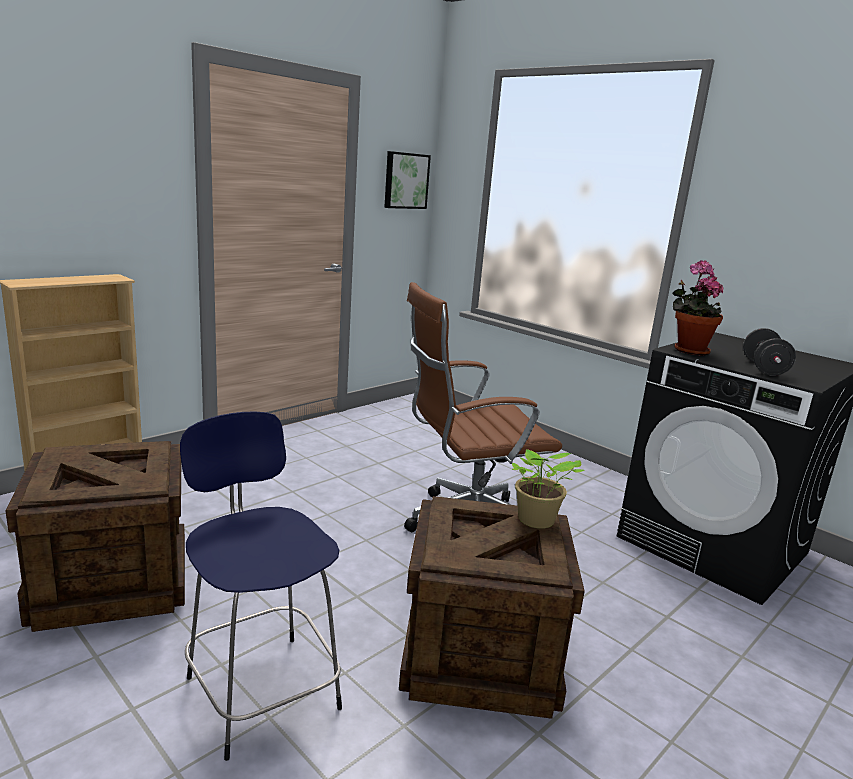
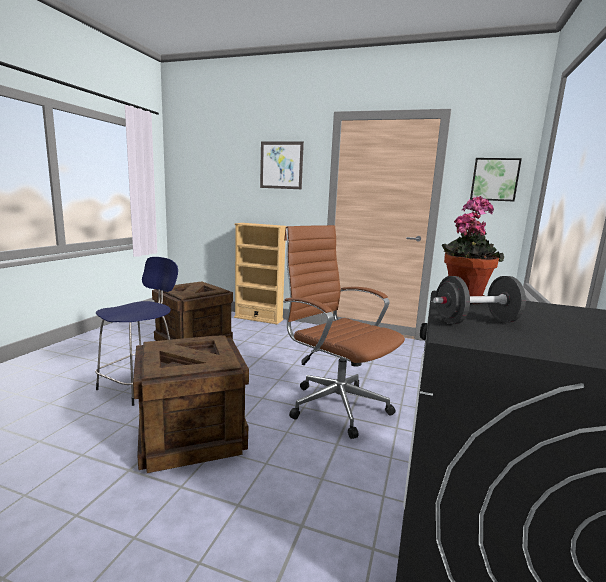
camera: 65 degrees right, 5 degrees down
(88, 141) = (281, 165): none -> picture
(535, 521) = (216, 360): potted plant -> none

